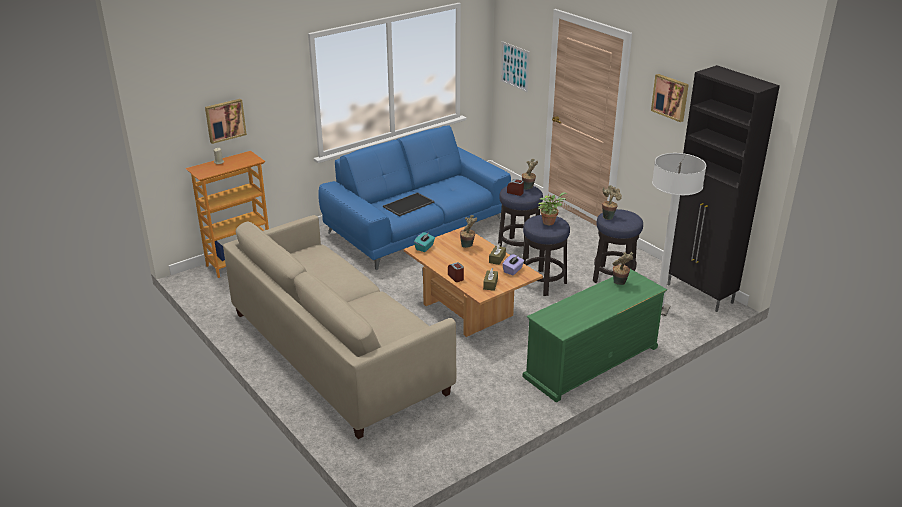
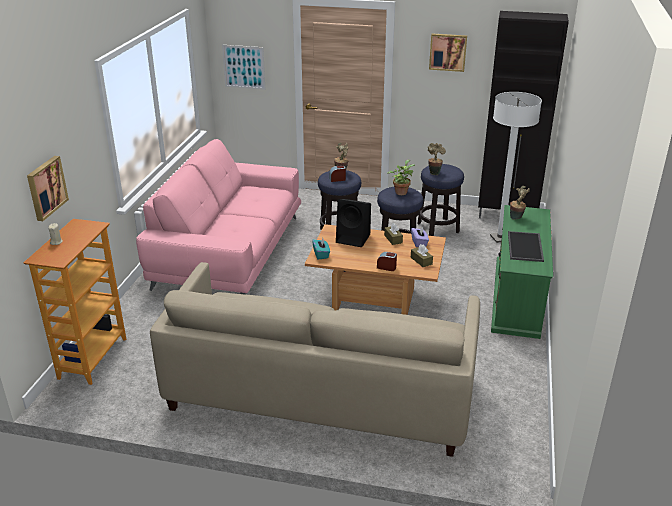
camera: 40 degrees left, 0 degrees up
(408, 205) = (241, 226): tray -> tray (526, 247)
(417, 227) = (229, 251): blue sofa -> pink sofa
(468, 246) = (354, 238): potted plant -> black speaker

